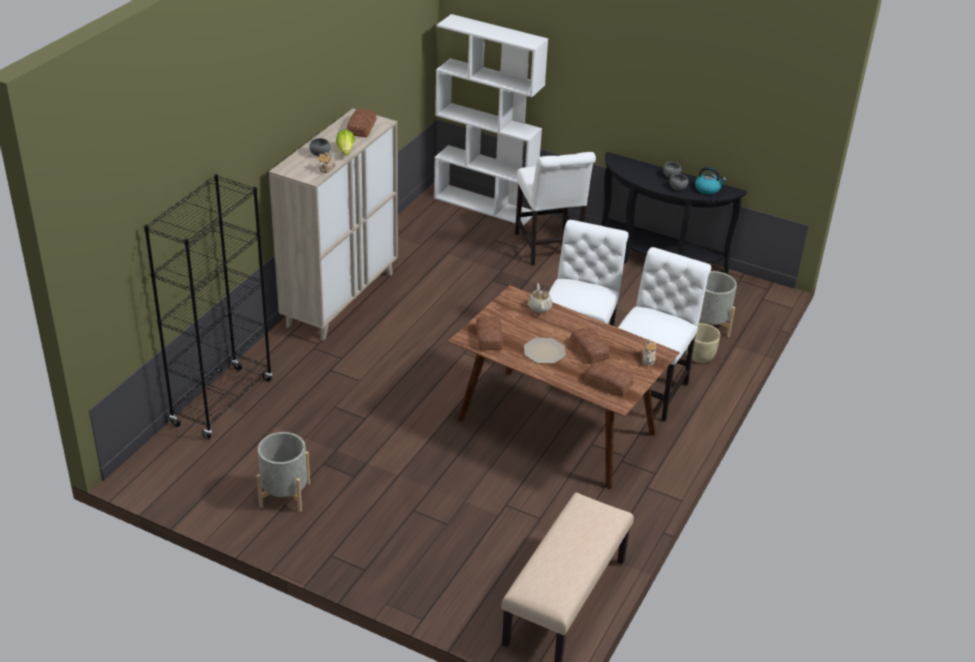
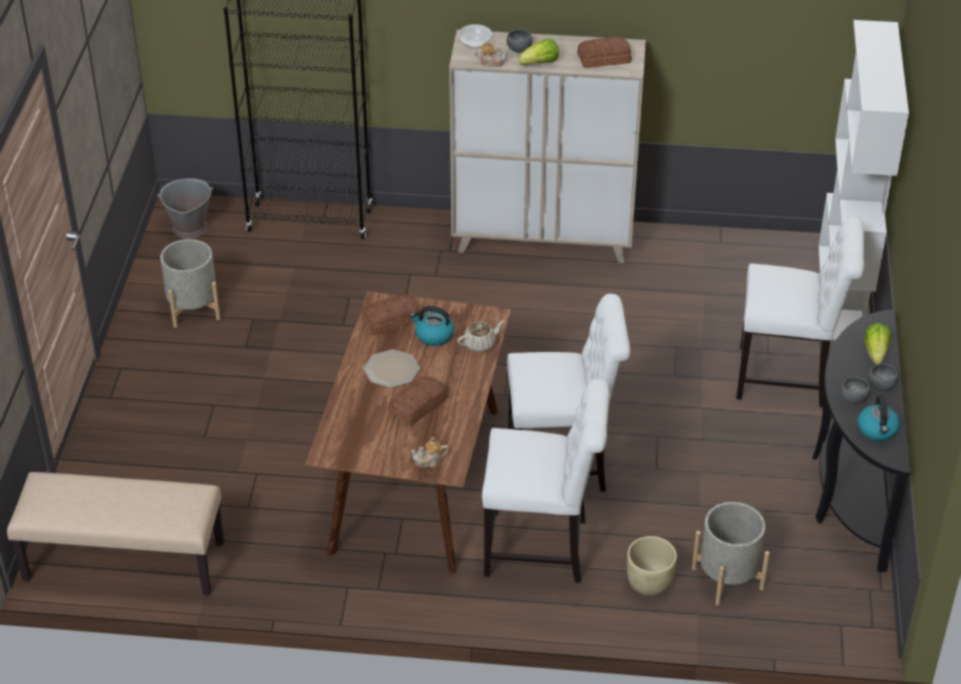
camera: 70 degrees right, 5 degrees up
(172, 472) = (189, 227): none -> grey bucket
(296, 168) = (475, 43): none -> bowl
(518, 324) = (433, 335): none -> kettle
(549, 249) = (788, 378): white chair -> white chair turned 135 degrees counterclockwise
(608, 382) = (361, 436): bread -> none
(641, 168) = (876, 352): none -> lettuce

